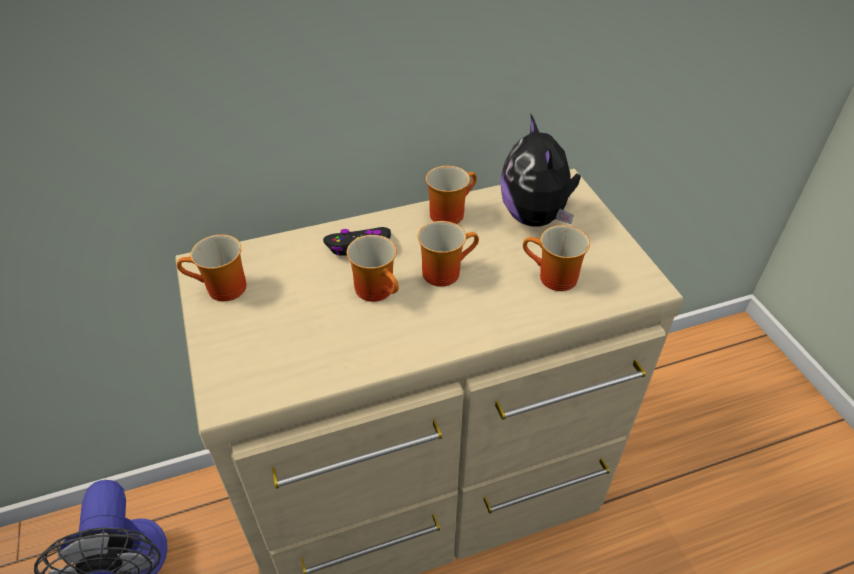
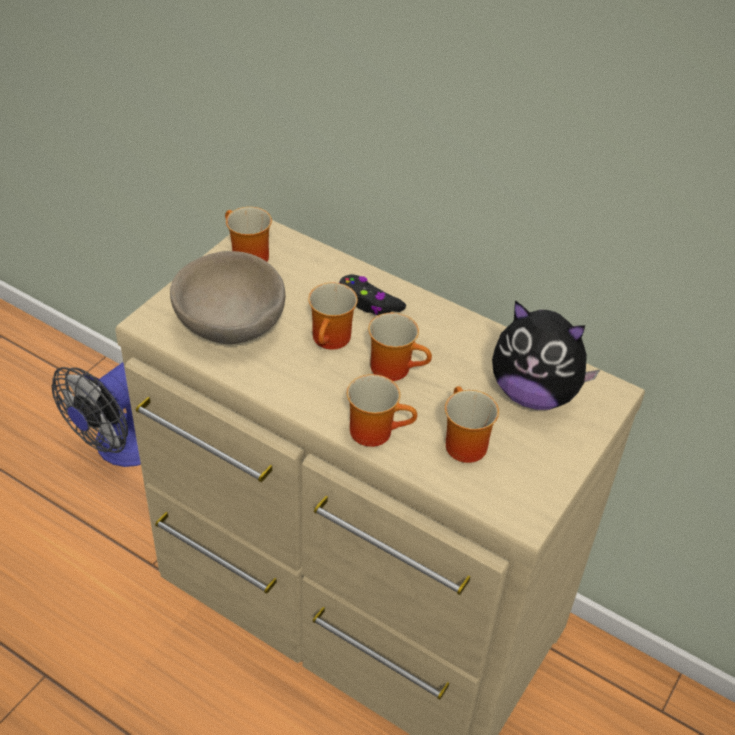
camera: 50 degrees right, 0 degrees up
(291, 345) = (229, 325): none -> beige bowl
(448, 212) = (473, 332): mug -> mug (376, 430)
(535, 216) = (534, 393): plush toy -> plush toy turned 105 degrees counterclockwise

